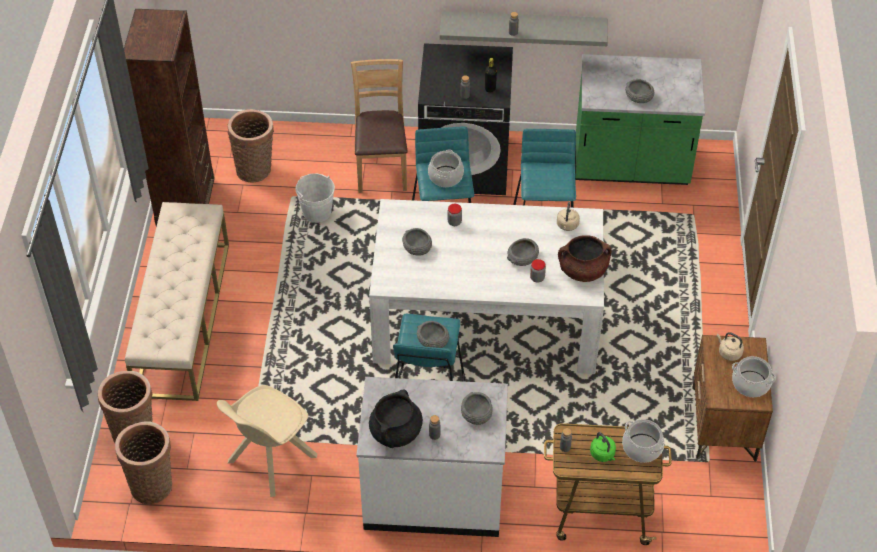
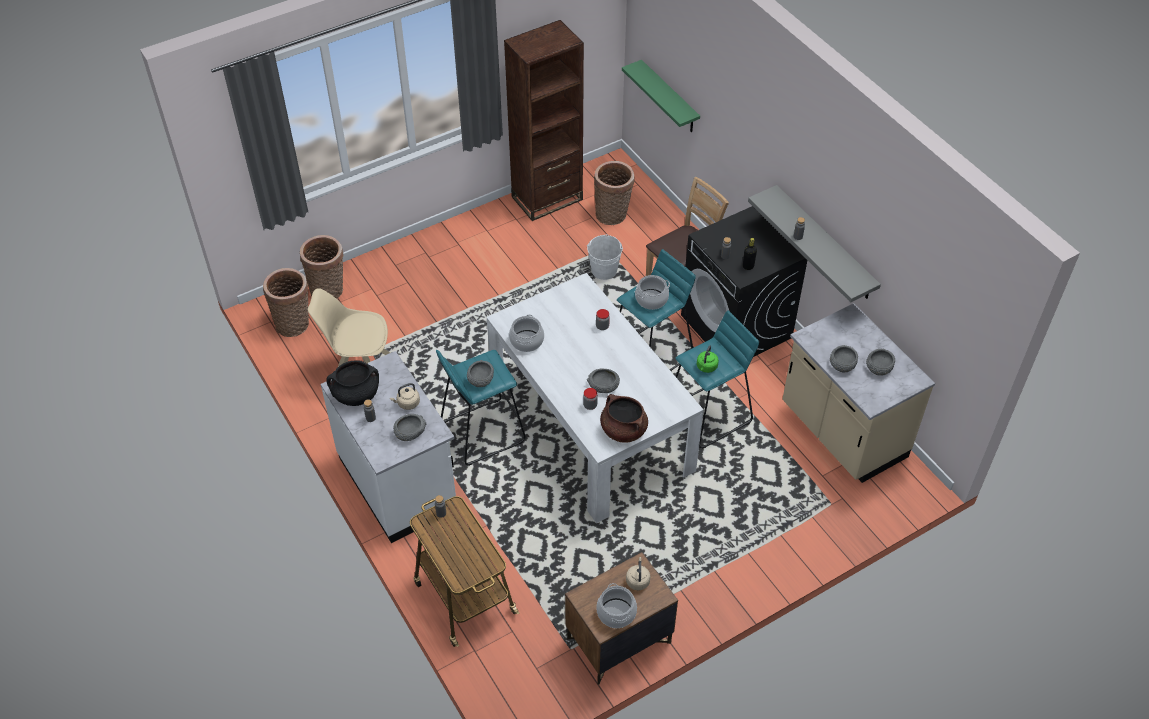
camera: 55 degrees right, 0 degrees up
(183, 318) = (444, 257): beige bench -> none
(250, 19) = (669, 98): none -> green shelf
(416, 247) = (557, 318): grey bowl -> grey bowl (879, 366)
(567, 226) = (663, 396): beige kettle -> beige kettle (407, 403)
(603, 454) = (452, 541): green kettle -> green kettle (706, 367)
(630, 167) = (842, 433): green counter -> beige counter
(641, 448) = (477, 564): cooking pot -> cooking pot (526, 341)

